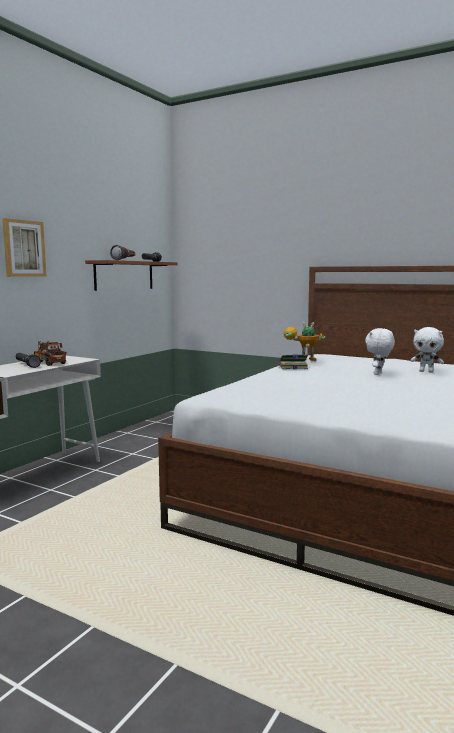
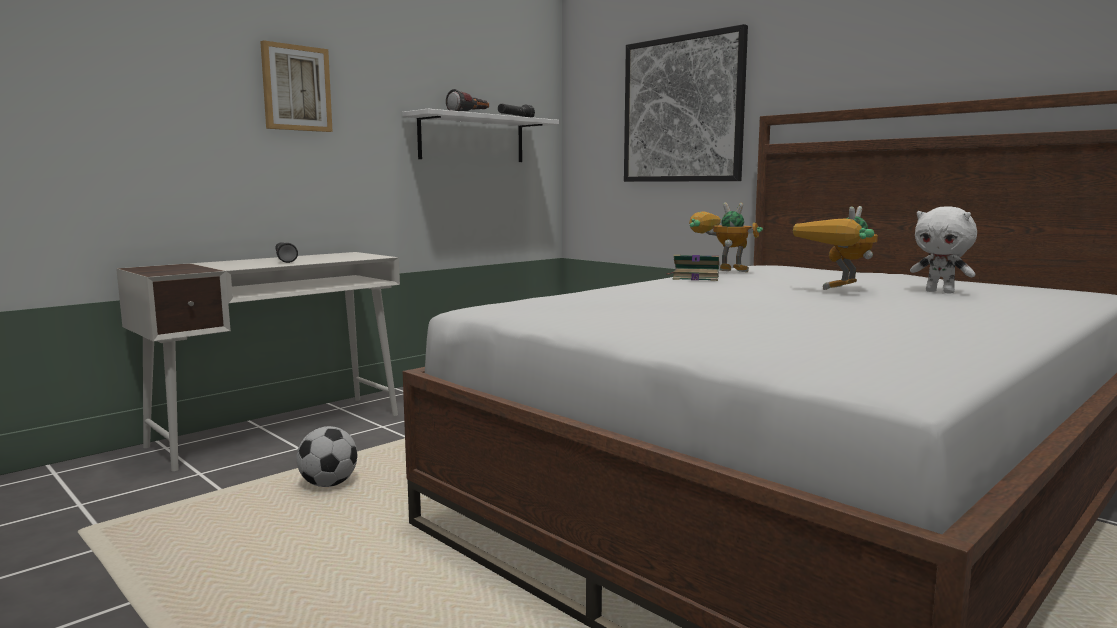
camera: 15 degrees right, 0 degrees up
(49, 362) = (319, 258): toy truck -> none
(91, 510) = (328, 484): none -> football
(124, 275) = (472, 139): brown shelf -> white shelf
(258, 259) = (682, 109): none -> picture
(378, 374) = (840, 291): white plush toy -> toy robot

